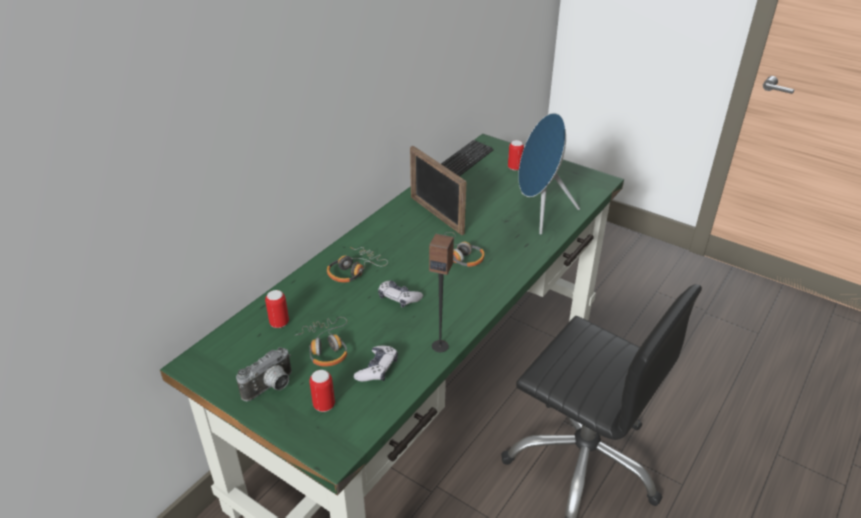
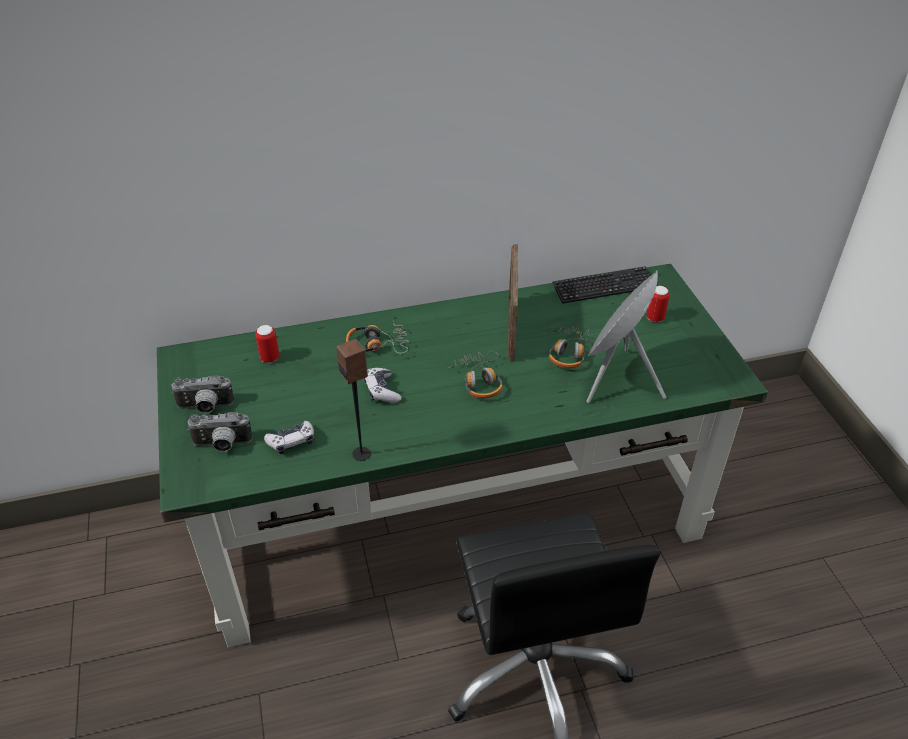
camera: 40 degrees right, 5 degrees up
(324, 405) = (222, 445): can -> camera
(326, 347) = (278, 399): headphones -> headphones (570, 352)
(539, 213) = (616, 379): blue speaker -> grey speaker

